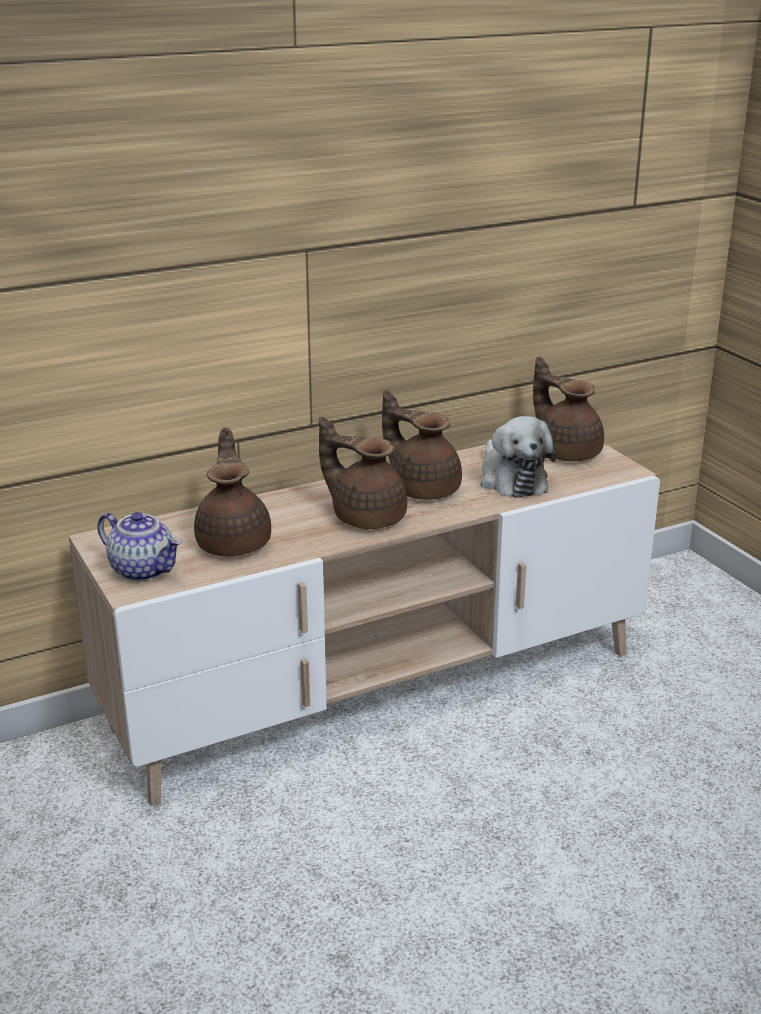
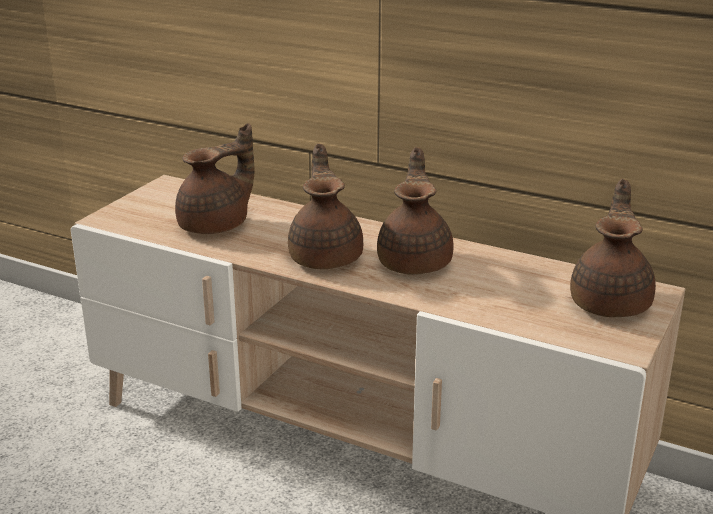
camera: 55 degrees right, 0 degrees up
(144, 570) = (138, 212): teapot -> none
(511, 479) = (500, 294): plush toy -> none

